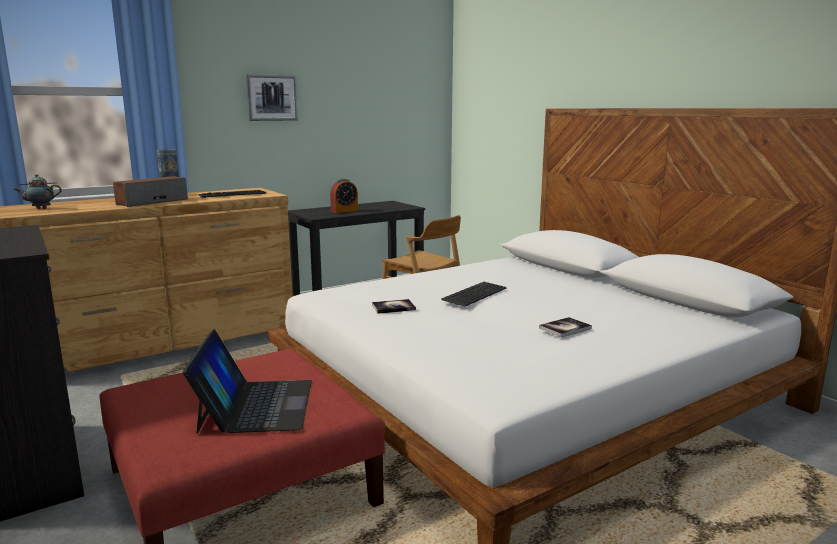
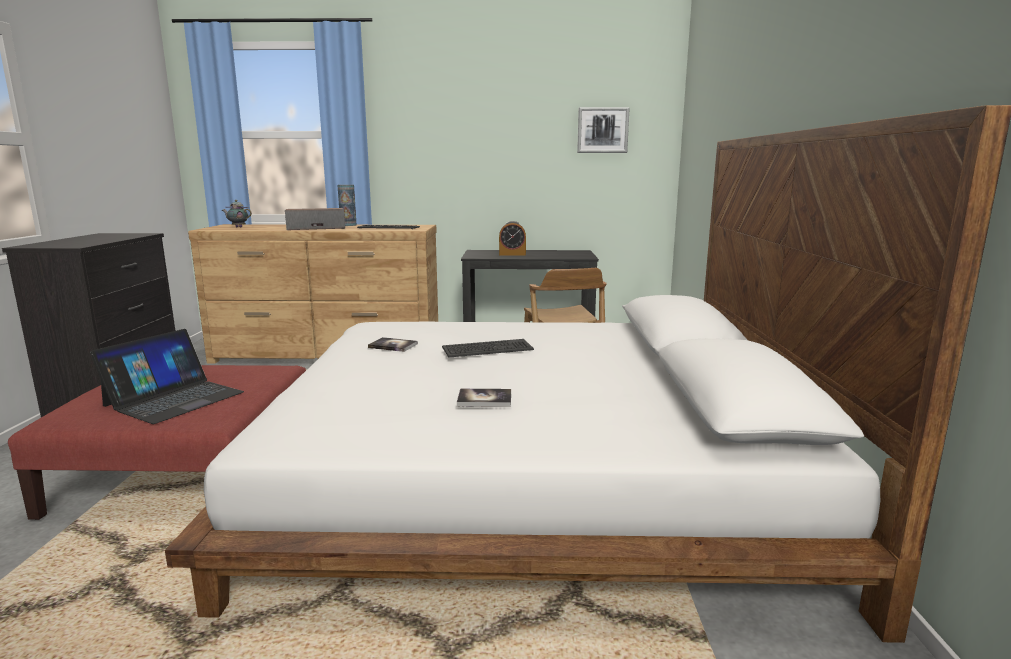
camera: 35 degrees right, 0 degrees up
(272, 98) = (460, 138): picture -> picture (602, 130)

